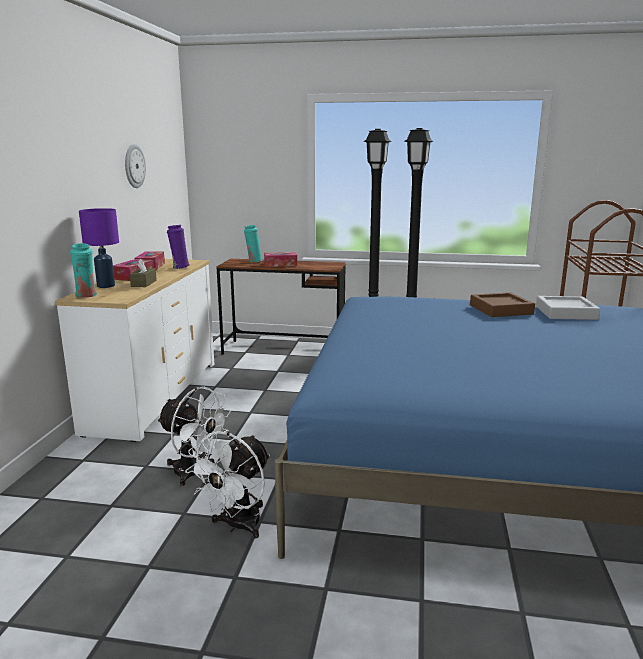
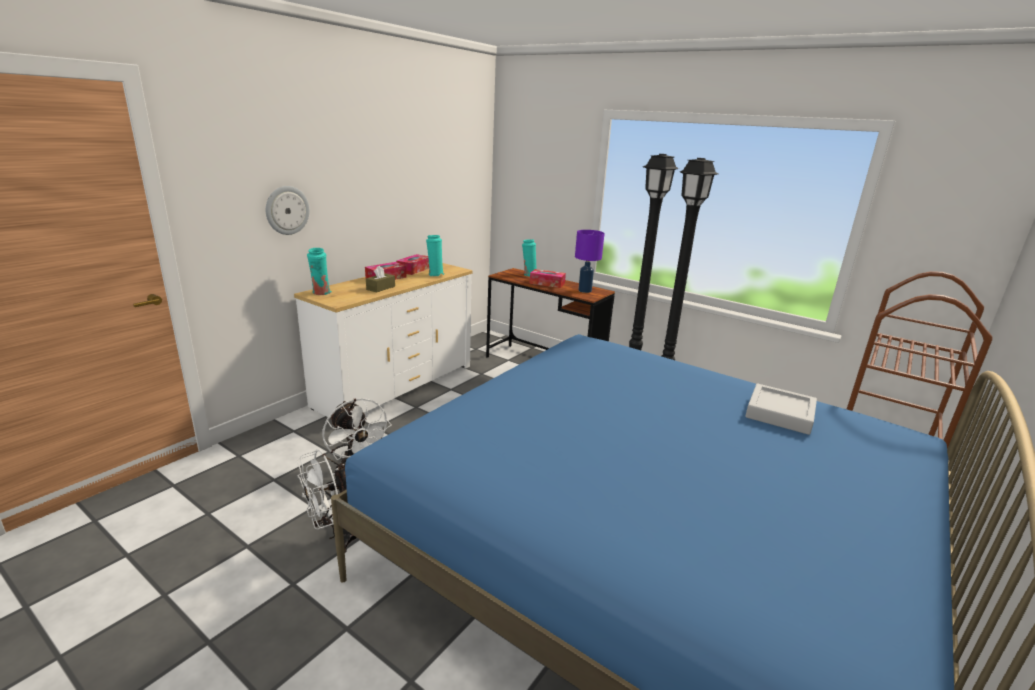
camera: 25 degrees right, 5 degrees up
(105, 286) = (349, 285): purple table lamp -> purple table lamp (584, 291)
(134, 166) = (414, 175): wall clock -> wall clock (287, 210)
(179, 267) = (435, 274): purple vase -> turquoise vase
(501, 309) = (703, 390): brown tray -> none

